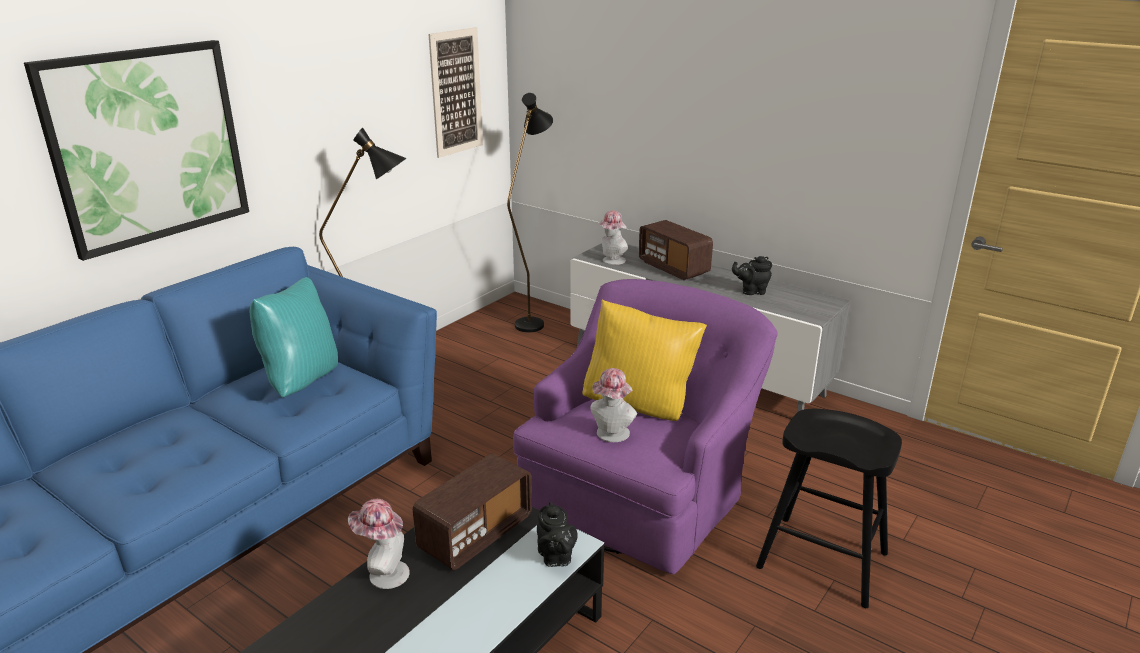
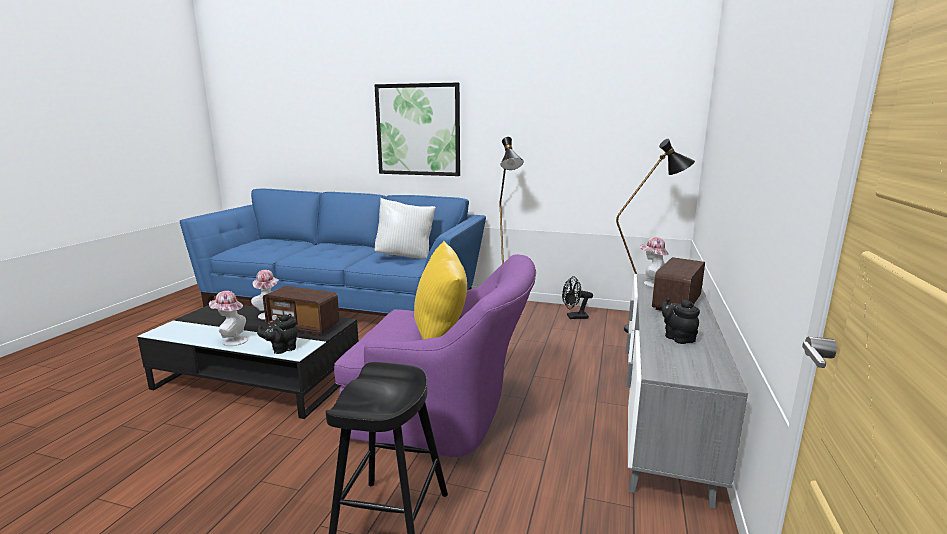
camera: 70 degrees right, 10 degrees down
(301, 381) = (406, 256): turquoise pillow -> white pillow
(456, 92) = (638, 138): picture -> none
(460, 348) = (574, 317): none -> black fan
(611, 435) = (391, 328): hat -> hat (232, 341)

